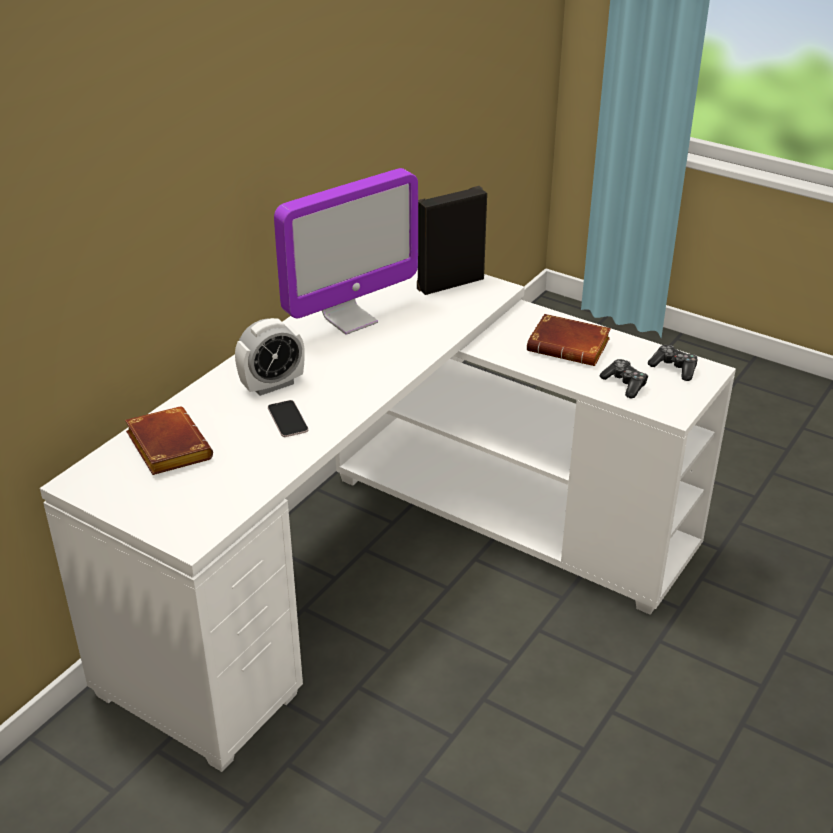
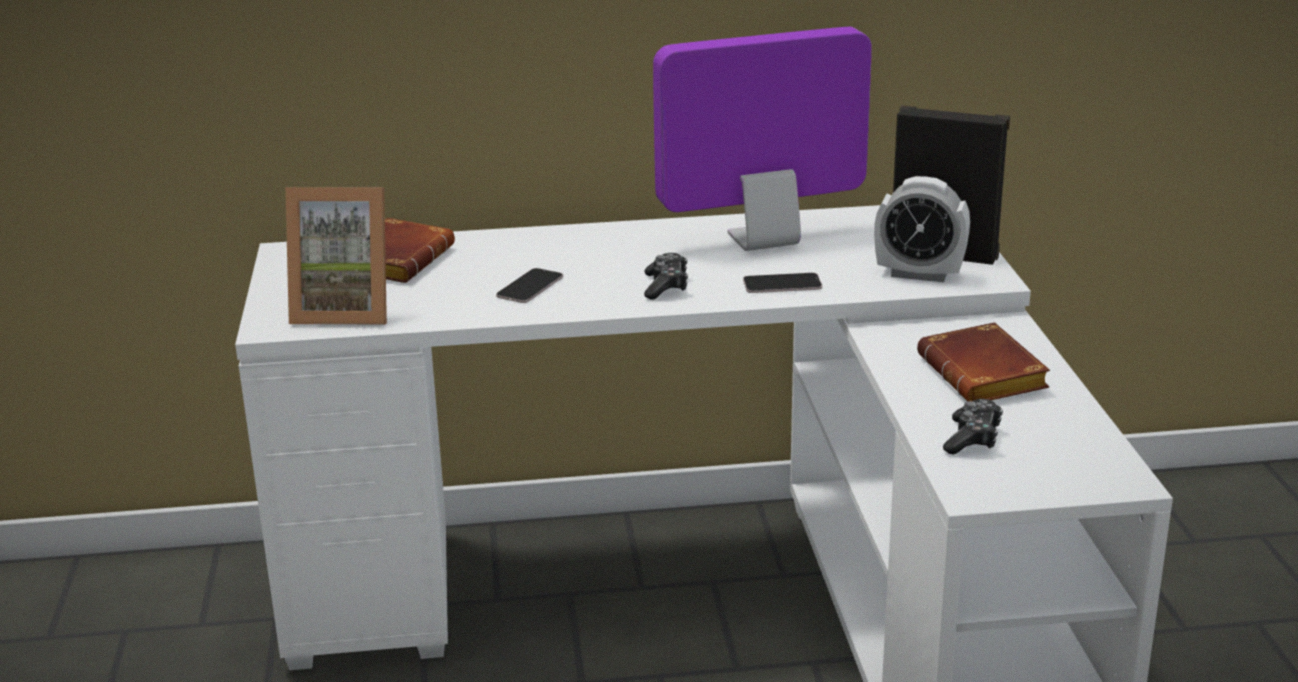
camera: 50 degrees right, 10 degrees down
(211, 499) = (345, 310): none -> picture frame
(272, 385) = (576, 257): alarm clock -> alarm clock (919, 274)
(350, 320) = (763, 240): monitor -> monitor turned 150 degrees clockwise
(413, 343) = (782, 284): none -> phone
(674, 368) = (1077, 456): game controller -> game controller (666, 286)

